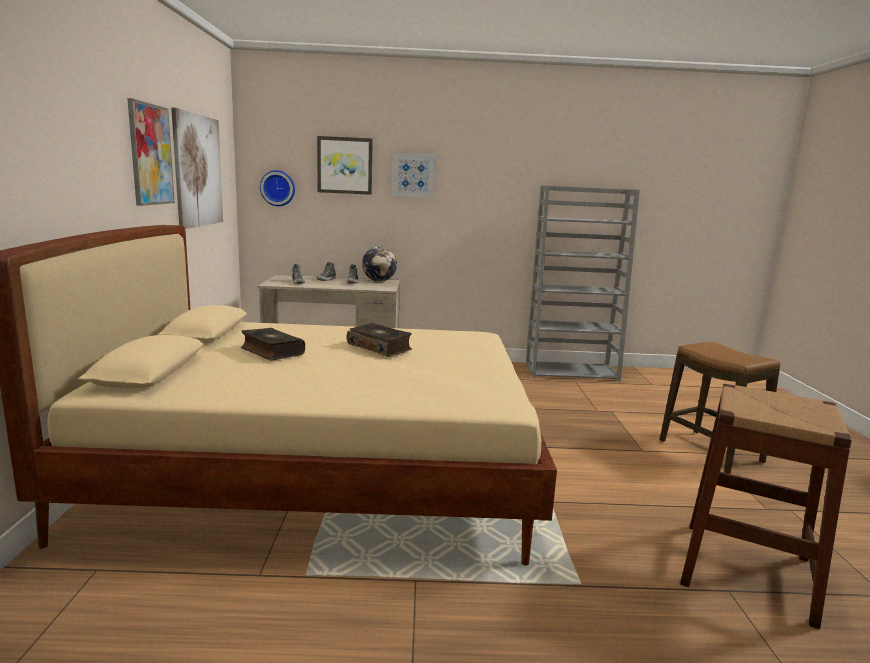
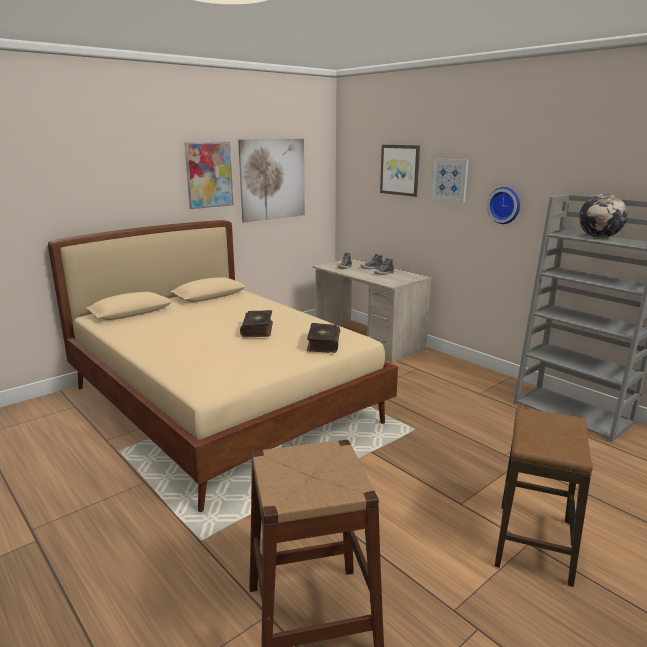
camera: 50 degrees right, 5 degrees up
(271, 351) = (202, 316): book -> book (323, 344)
(278, 188) = (358, 188): wall clock -> wall clock (505, 205)
(379, 281) = (408, 276): globe -> globe (599, 237)

